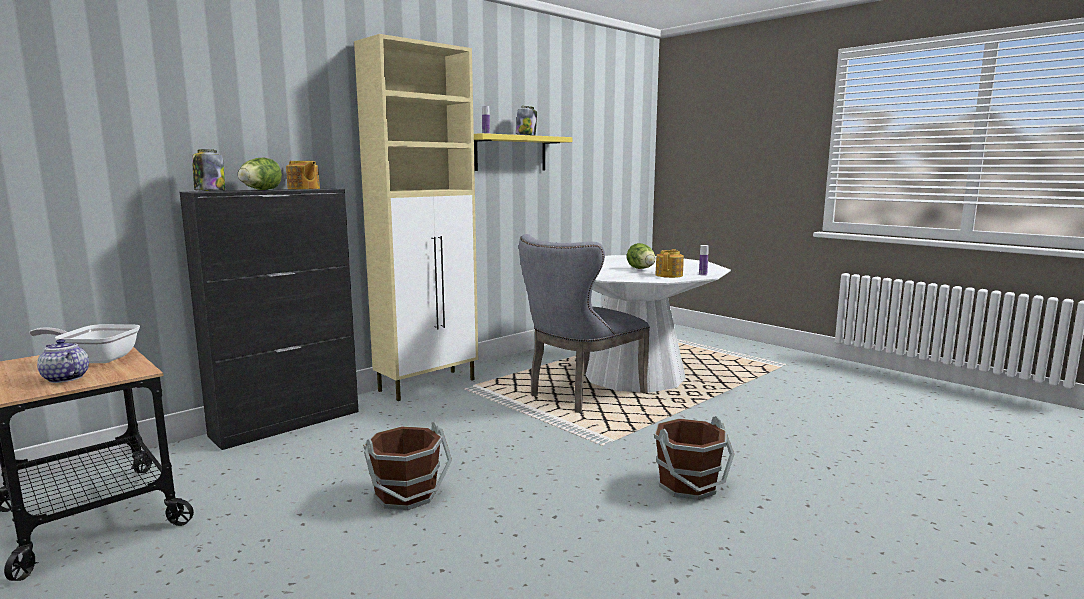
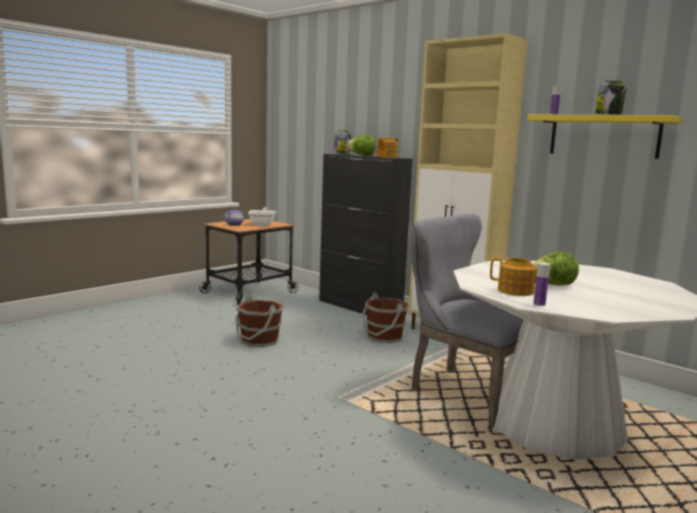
camera: 85 degrees right, 0 degrees up
(689, 485) = (259, 429): brown bucket -> brown bucket (384, 337)

